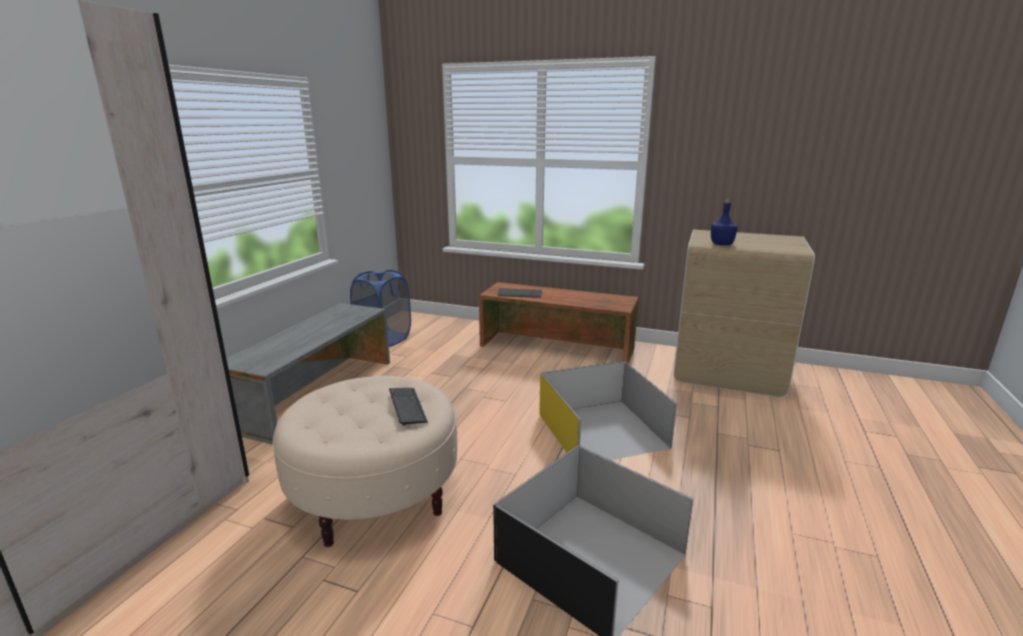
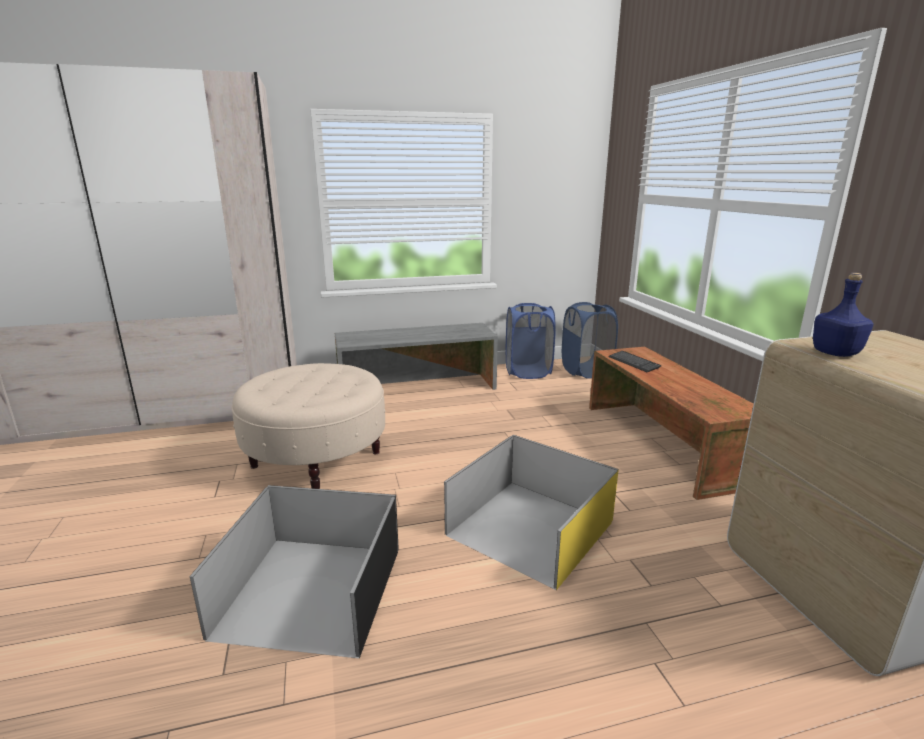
camera: 55 degrees right, 0 degrees up
(407, 407) = (325, 393): keyboard -> none
(423, 322) = (586, 371): none -> blue laundry basket

